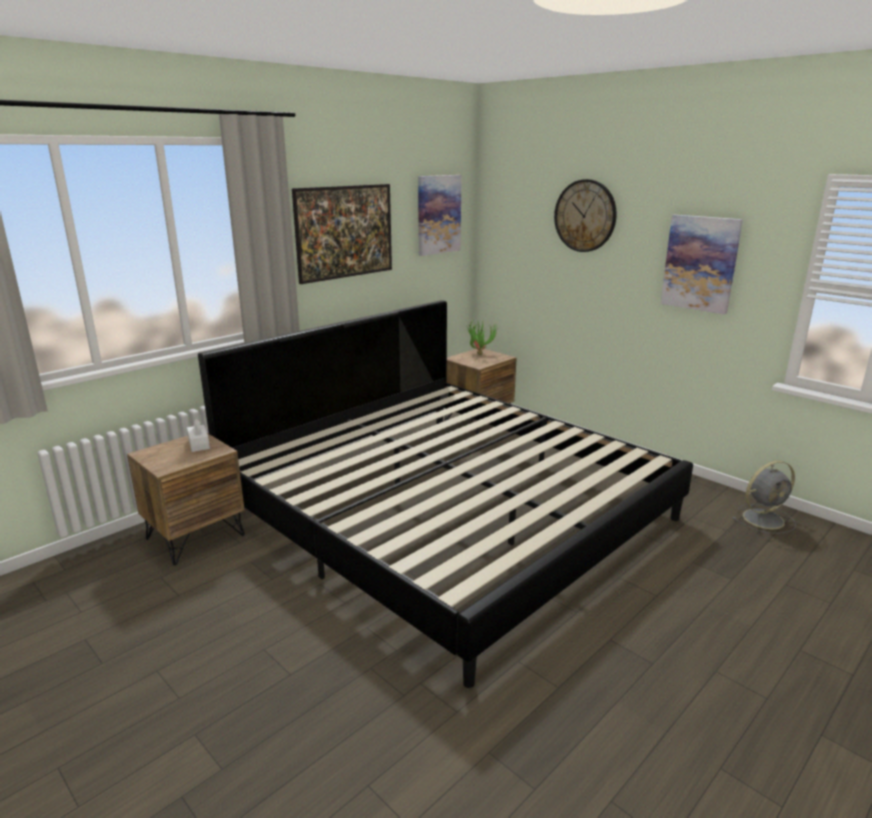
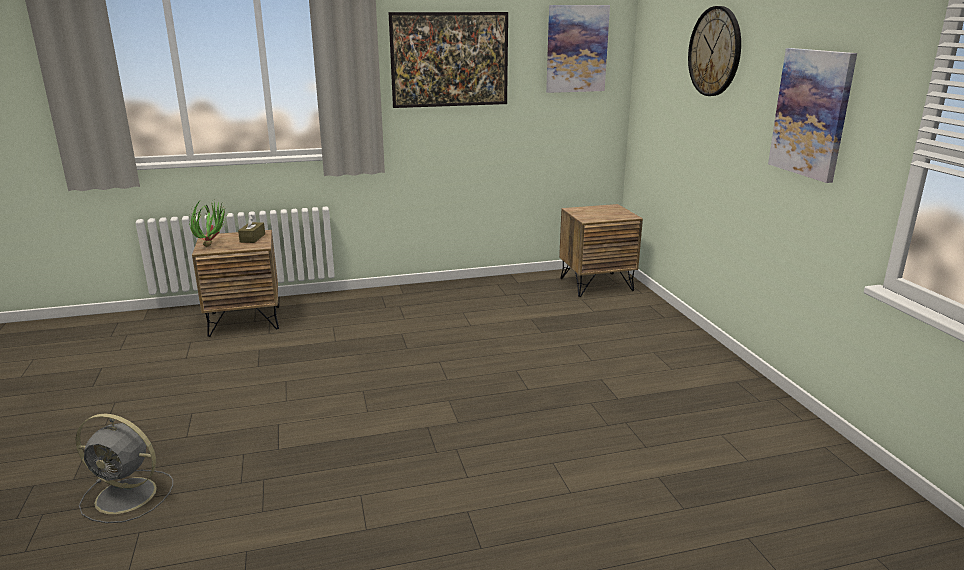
camera: 30 degrees right, 0 degrees up
(199, 444) = (252, 238): white tissue box -> brown tissue box
(448, 513) = (460, 357): bed -> none
(479, 353) = (607, 209): potted plant -> potted plant (212, 245)
(764, 519) = (820, 464): grey fan -> grey fan (128, 496)

